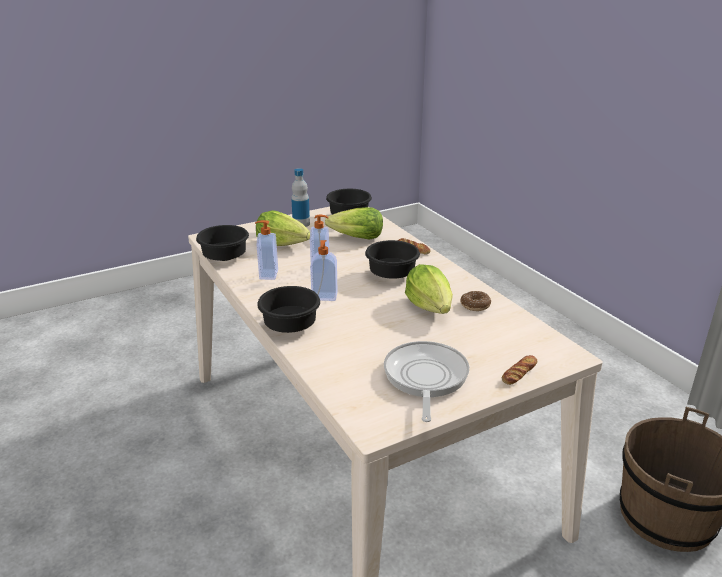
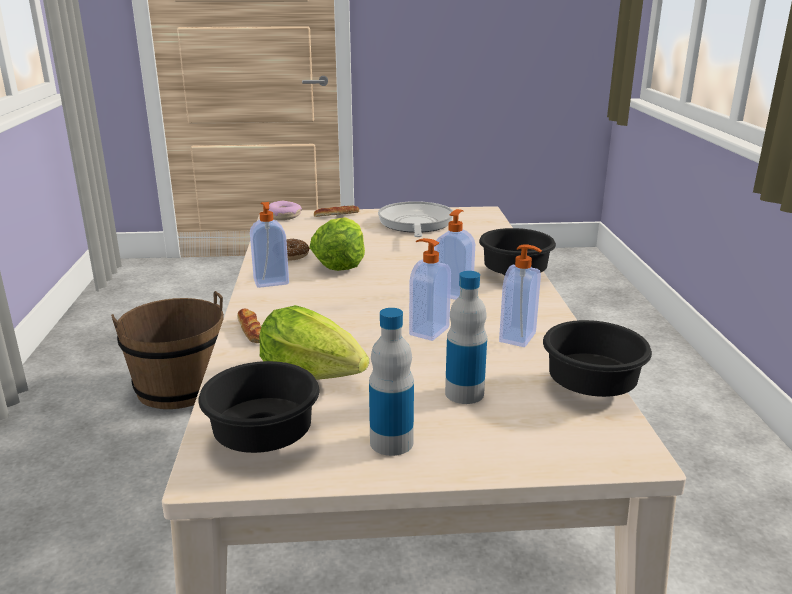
camera: 155 degrees left, 5 degrees down
(283, 244) = (464, 393): lettuce -> bottle
(393, 275) = (336, 300): black bowl -> none
(425, 378) = (415, 224): frying pan -> frying pan turned 150 degrees clockwise
(450, 279) = (271, 282): none -> soap dispenser
(565, 357) = (284, 216): none -> donut

